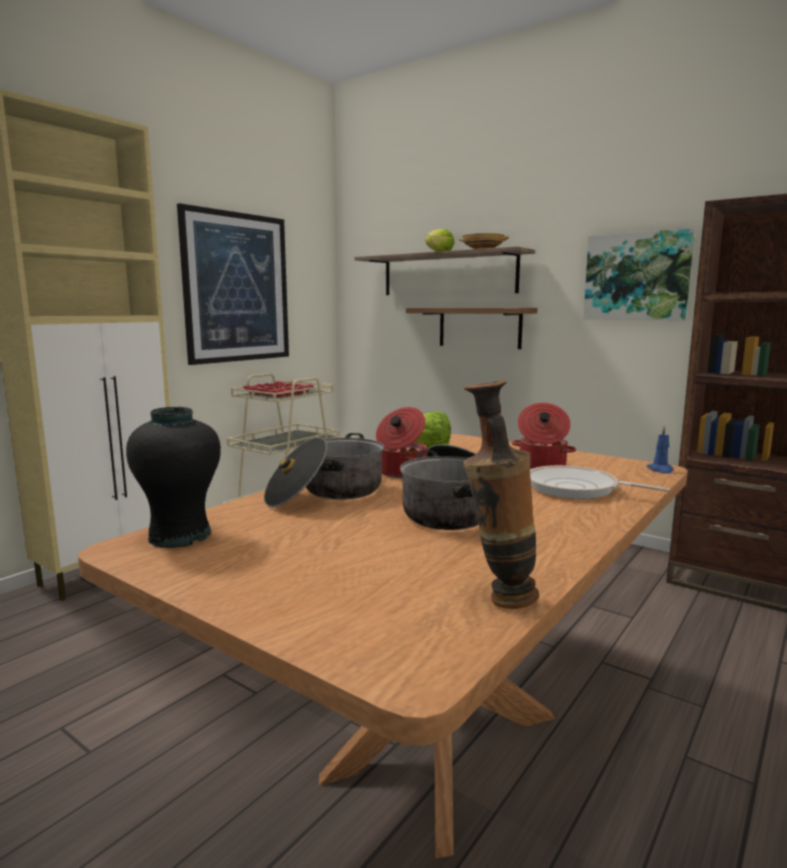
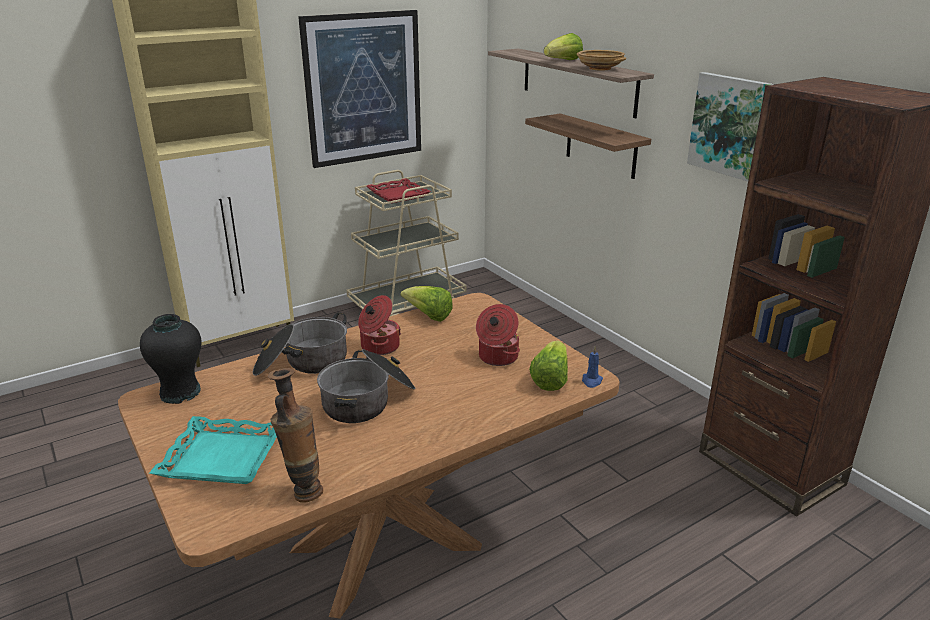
camera: 20 degrees right, 15 degrees up
(326, 587) = (221, 458): none -> turquoise tray
(576, 489) = (486, 394): frying pan -> none
(620, 473) = (550, 379): none -> lettuce

